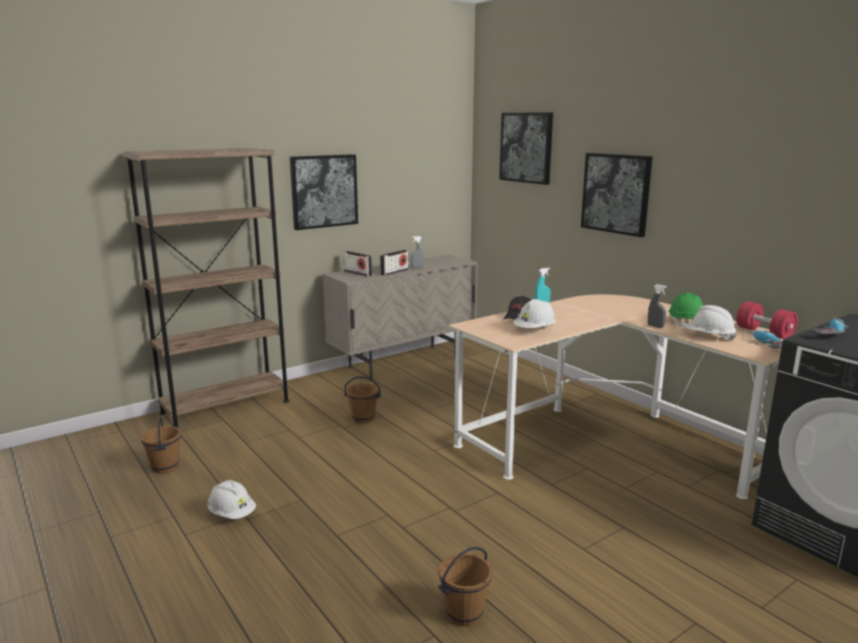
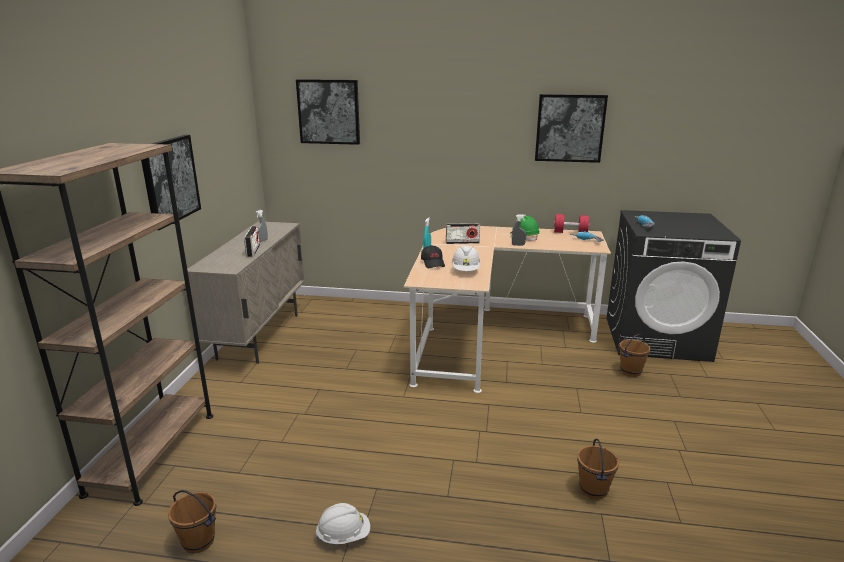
camera: 45 degrees left, 5 degrees up
(358, 273) = (221, 261): radio -> radio (462, 242)
(363, 418) = (309, 398): brown bucket -> brown bucket (630, 371)
(616, 193) = (432, 147): picture -> picture (569, 128)
(708, 337) = (555, 244): white hard hat -> none

